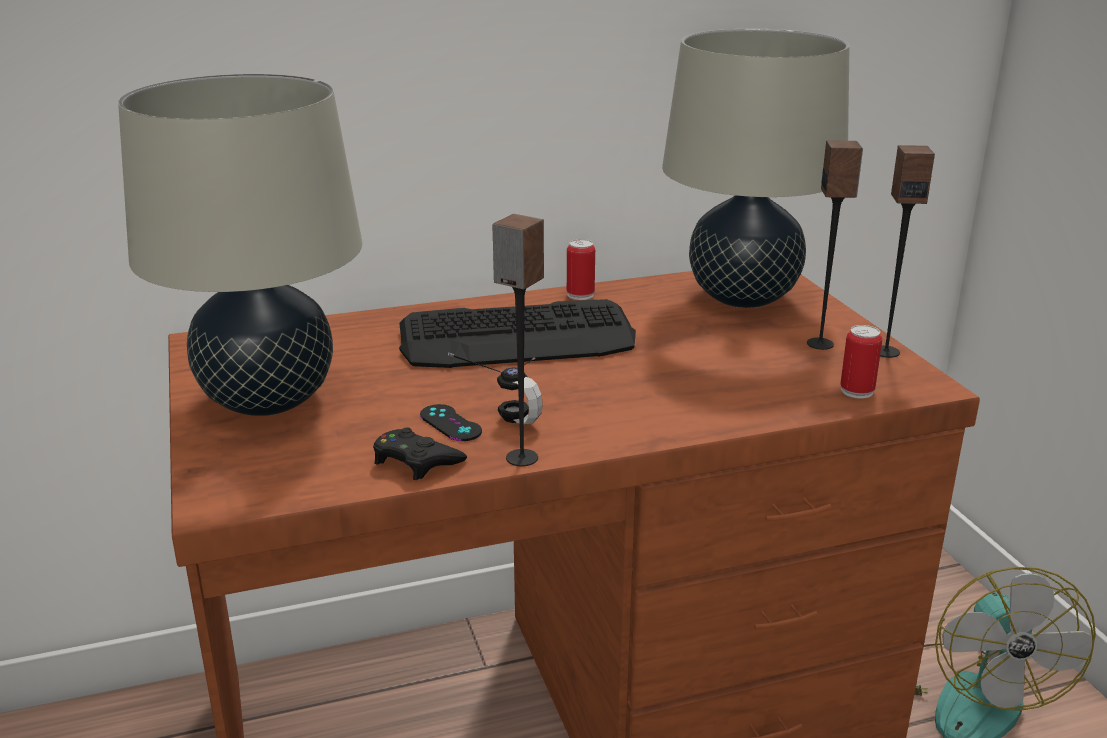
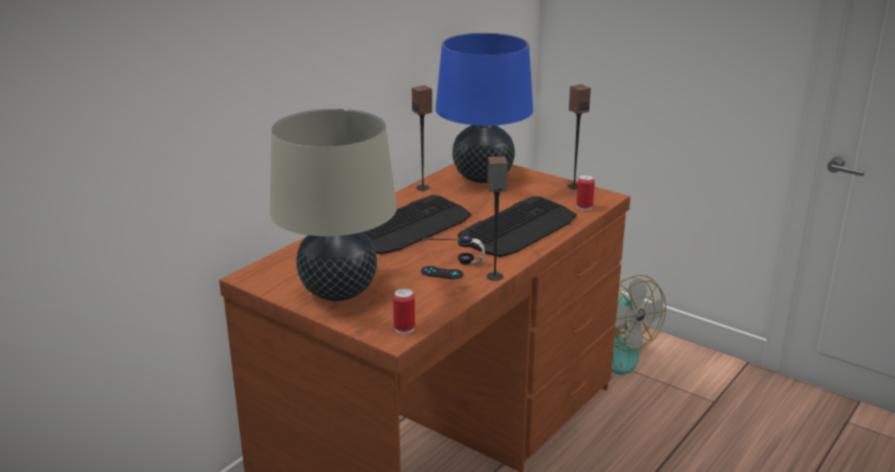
camera: 35 degrees left, 0 degrees up
(416, 461) = (453, 293): black game controller -> none
(580, 295) = (406, 196): can -> can (404, 328)
(684, 391) = (519, 228): none -> keyboard
(743, 297) = (483, 177): beige table lamp -> blue table lamp
(820, 344) = (544, 190): speaker -> speaker (423, 188)

